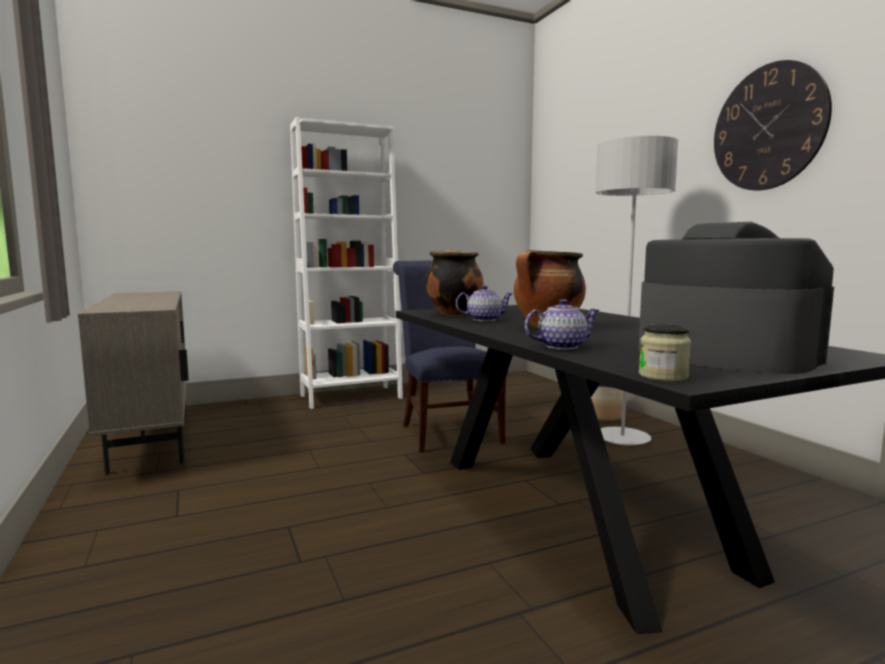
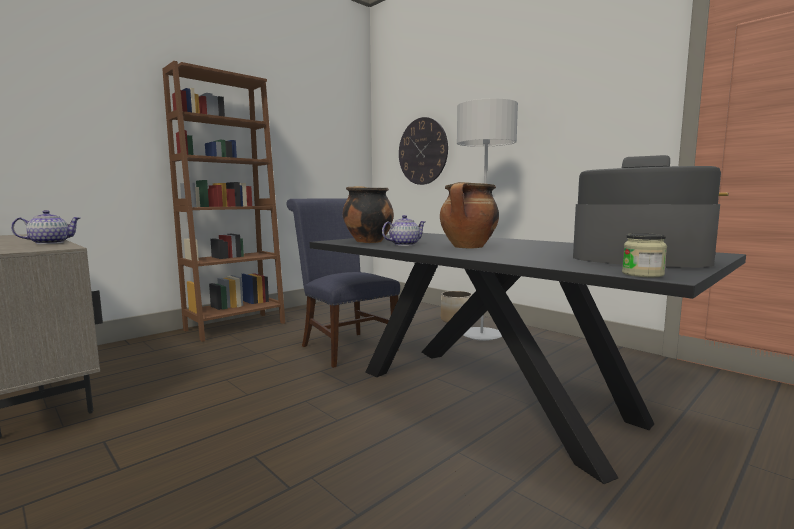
camera: 20 degrees left, 0 degrees up
(351, 397) = (235, 326): white bookcase -> brown bookcase
(561, 346) = (515, 259): teapot -> teapot (49, 243)
(768, 127) = (575, 99): wall clock -> wall clock (422, 151)

